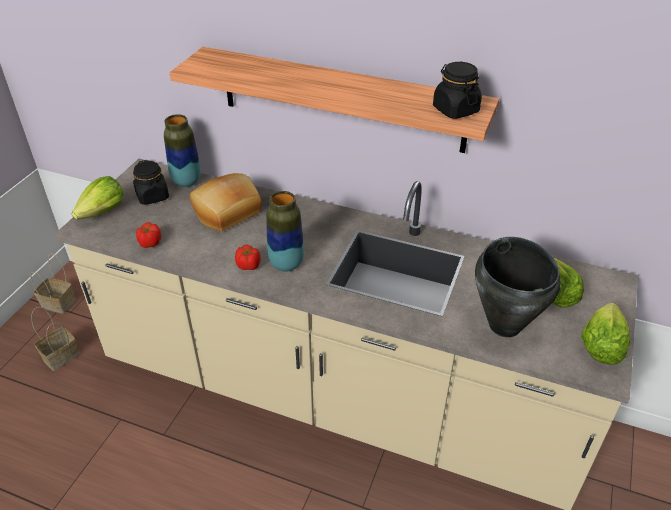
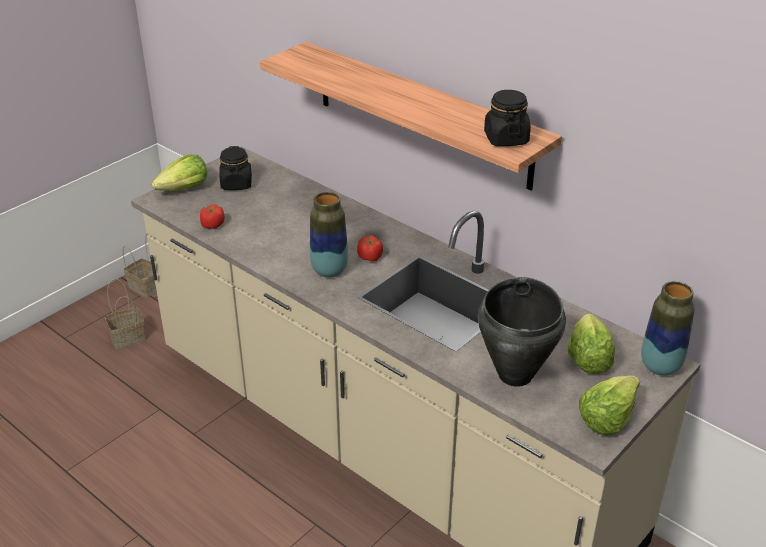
camera: 20 degrees right, 5 degrees down
(186, 181) = (275, 177): vase -> vase (660, 366)
(228, 213) = (299, 213): bread -> none
(248, 265) = (292, 264): tomato -> tomato (370, 257)

